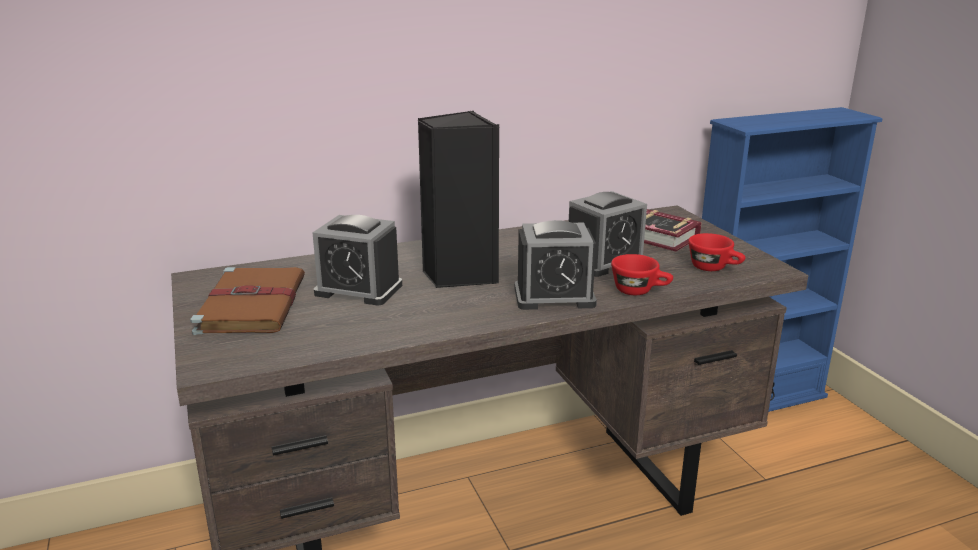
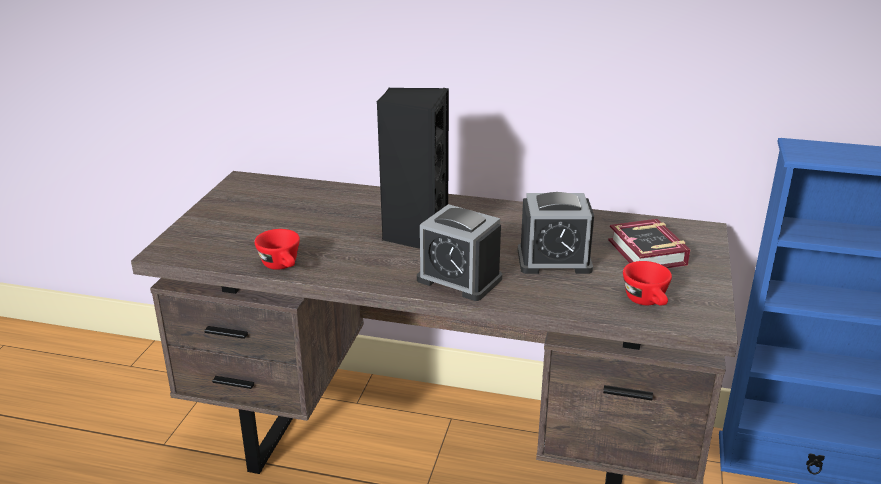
camera: 35 degrees right, 5 degrees up
(252, 304) = (247, 212): brown book -> none
(358, 289) = (327, 223): alarm clock -> none
(640, 291) = (539, 300): red cup -> red cup (282, 266)

